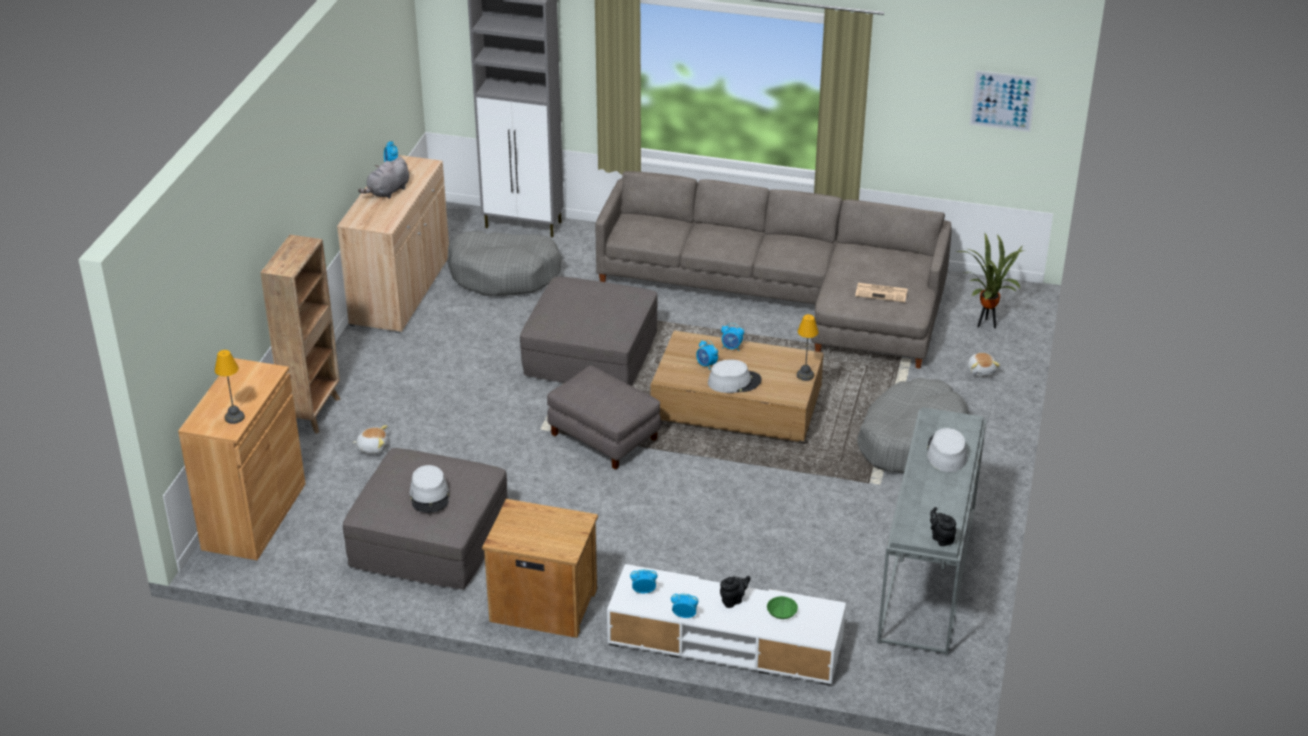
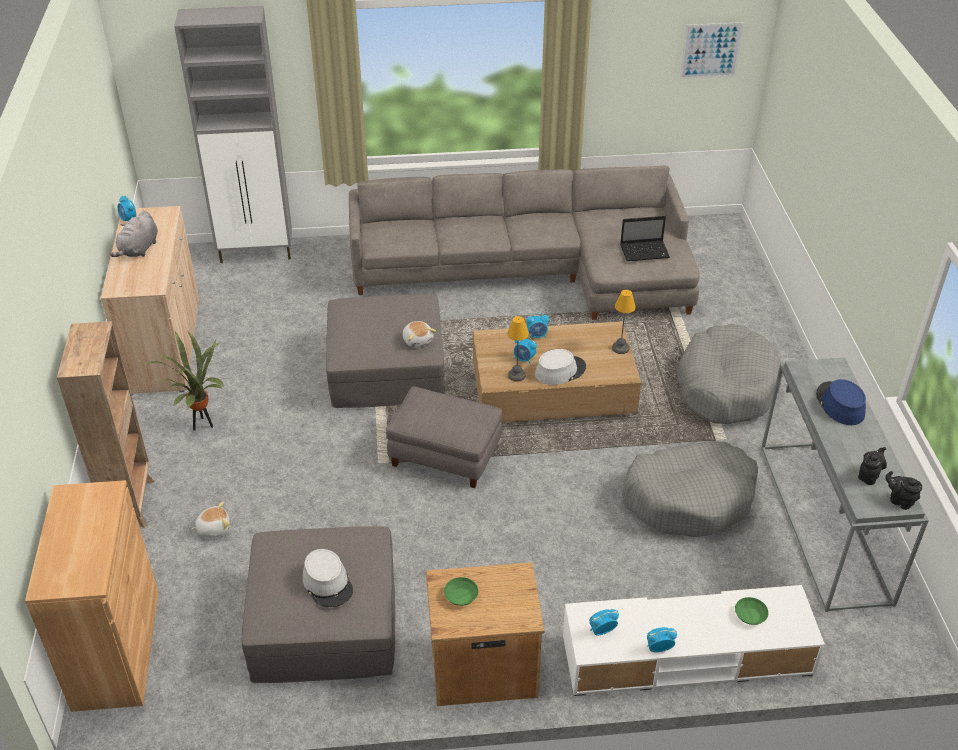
camera: 20 degrees left, 5 degrees up
(234, 418) = (89, 564): table lamp -> table lamp (517, 376)
(504, 274) = (262, 306): grey dog bed -> grey dog bed (690, 498)
(522, 523) = (460, 596): none -> green bowl
(733, 600) = (696, 615): black teapot -> black teapot (869, 476)
(882, 293) = (645, 251): newspaper -> laptop
(946, 453) = (839, 404): grey hat -> blue hat
(981, 371) = (743, 305): plush toy -> plush toy (418, 340)
(985, 324) = (718, 260): potted plant -> potted plant (201, 425)

